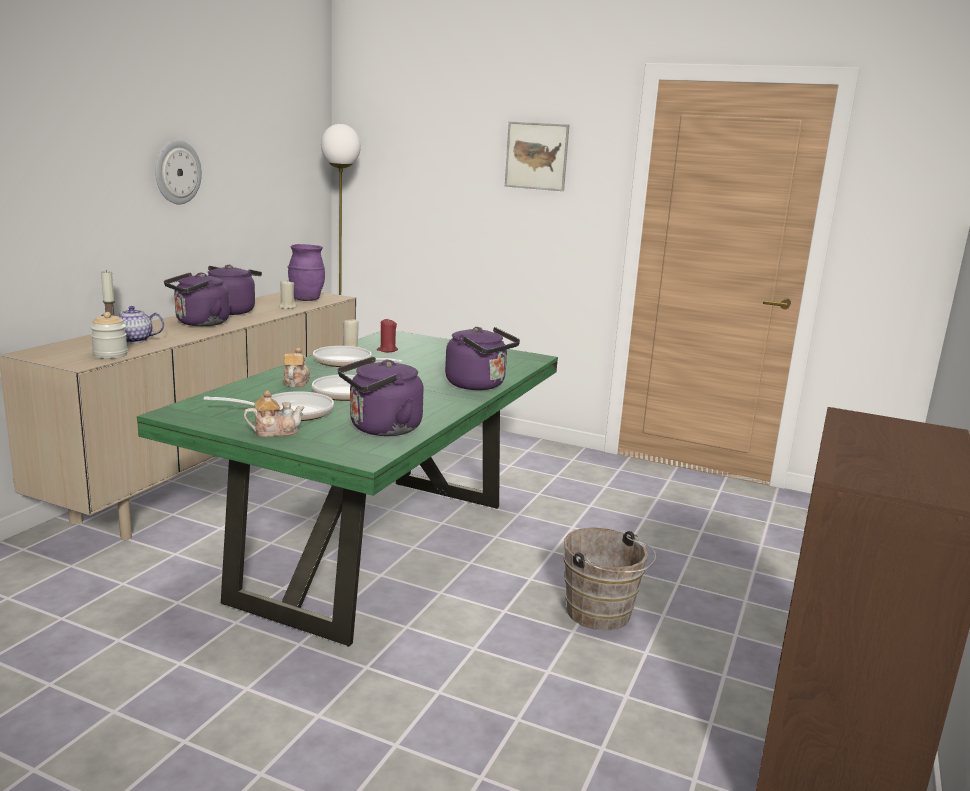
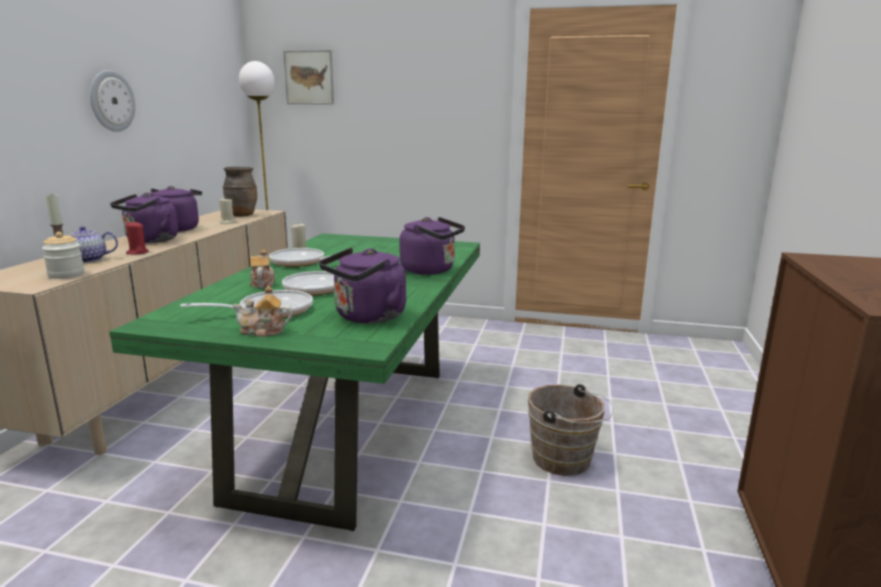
camera: 10 degrees left, 0 degrees up
(275, 432) = (263, 331): teapot -> teapot turned 150 degrees counterclockwise
(306, 299) = (242, 215): purple vase -> brown vase
(387, 350) = (333, 249): red candle -> red candle (137, 253)
(536, 156) = (430, 80): picture -> picture (309, 77)

